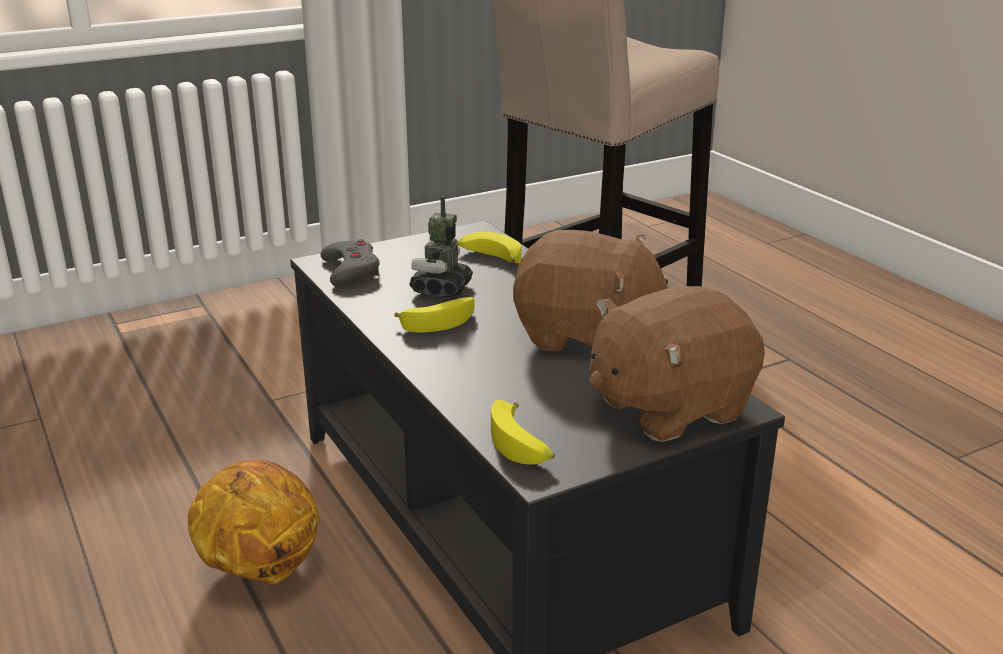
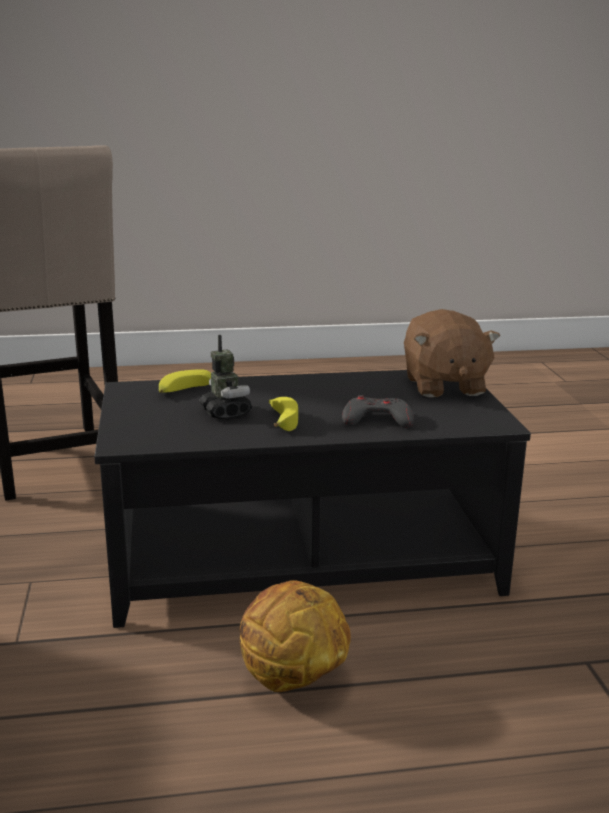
camera: 70 degrees left, 5 degrees down
(351, 270) = (152, 436): grey game controller -> grey game controller (377, 419)
(441, 289) = (225, 412): toy robot -> toy robot turned 150 degrees counterclockwise
(521, 445) = (468, 424): banana -> none
(587, 336) = (341, 387): brown plush toy -> none

